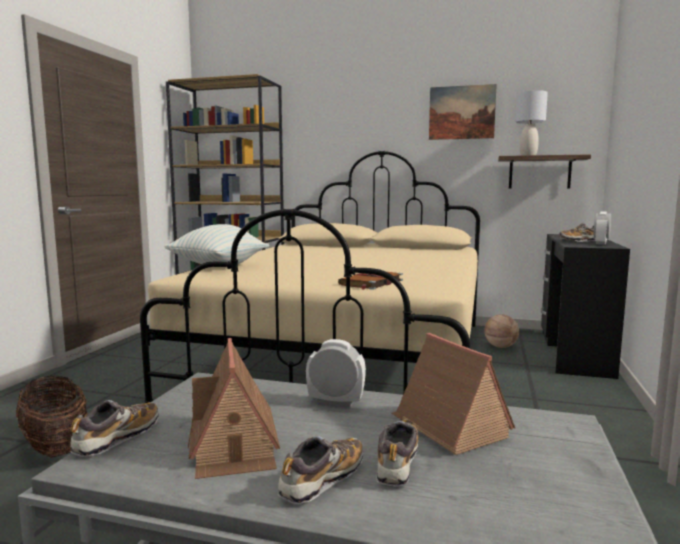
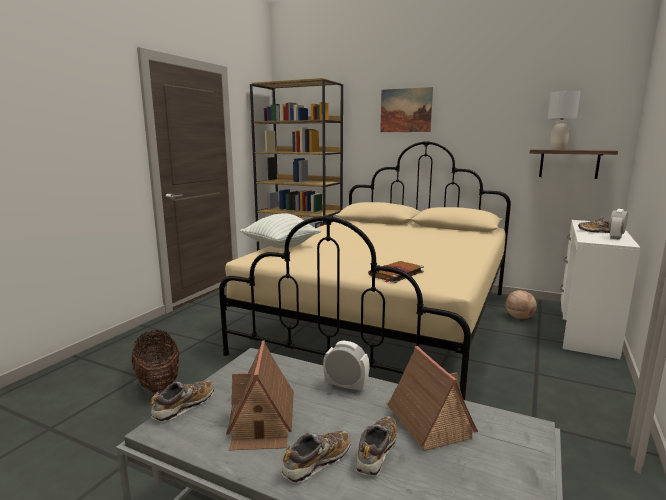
camera: 10 degrees right, 5 degrees up
(461, 112) = (499, 108): picture -> picture (405, 110)
(574, 353) = (586, 329): black desk -> white desk

